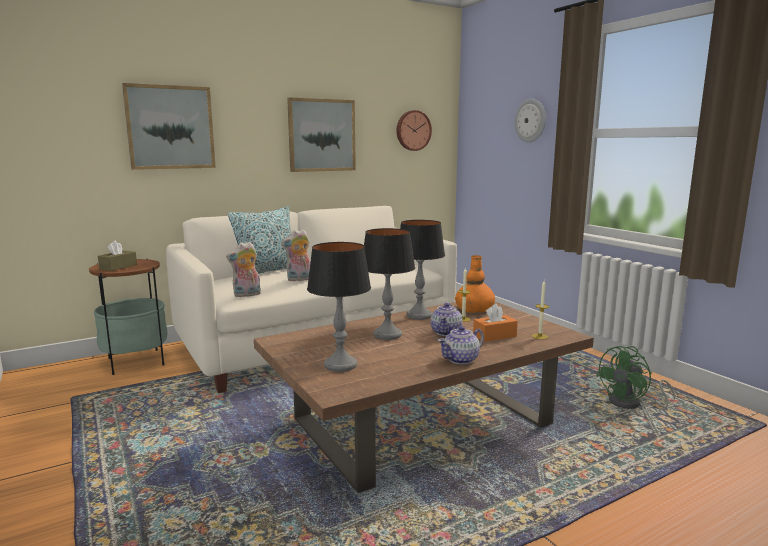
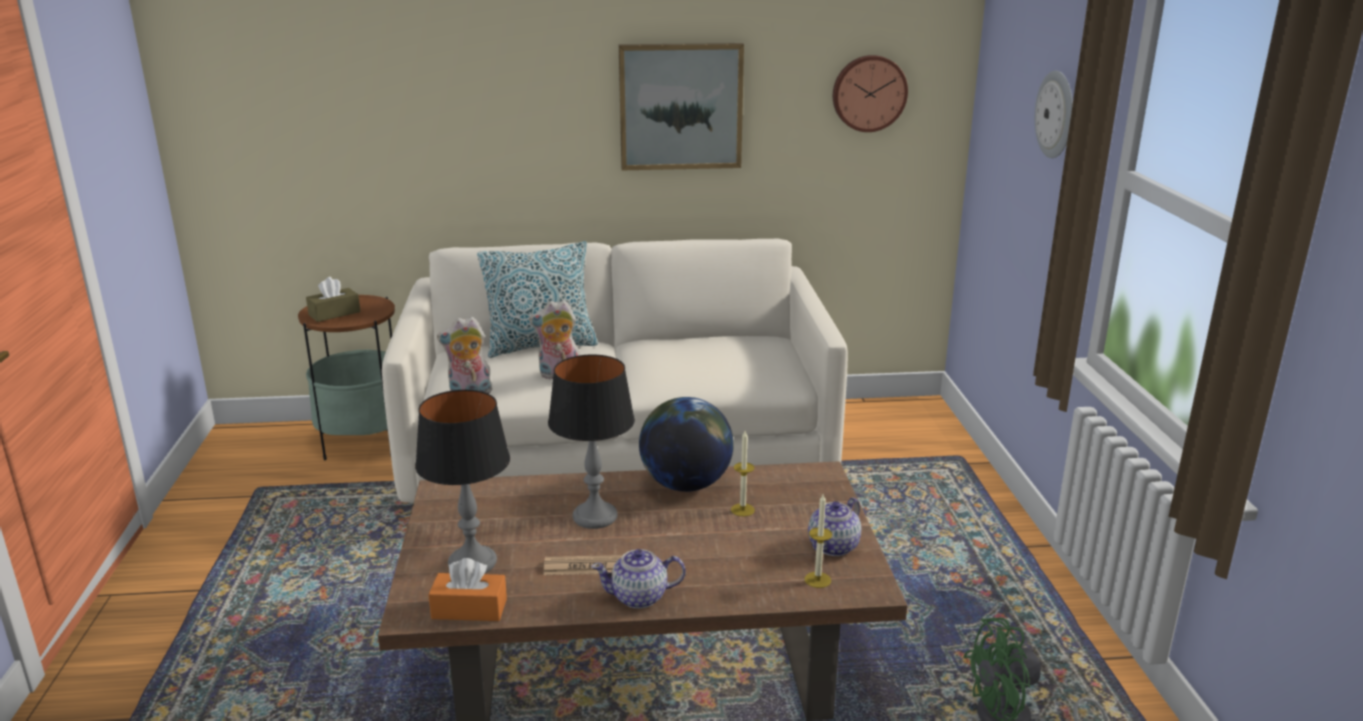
camera: 25 degrees right, 10 degrees up
(170, 127) = (425, 100): picture -> none
(413, 353) = (588, 566): none -> newspaper
(419, 315) = (685, 484): table lamp -> globe
(446, 332) = (684, 533): teapot -> teapot (834, 546)
(474, 309) = (789, 489): orange vase -> none
(494, 336) = (748, 559): orange tissue box -> orange tissue box (469, 609)

